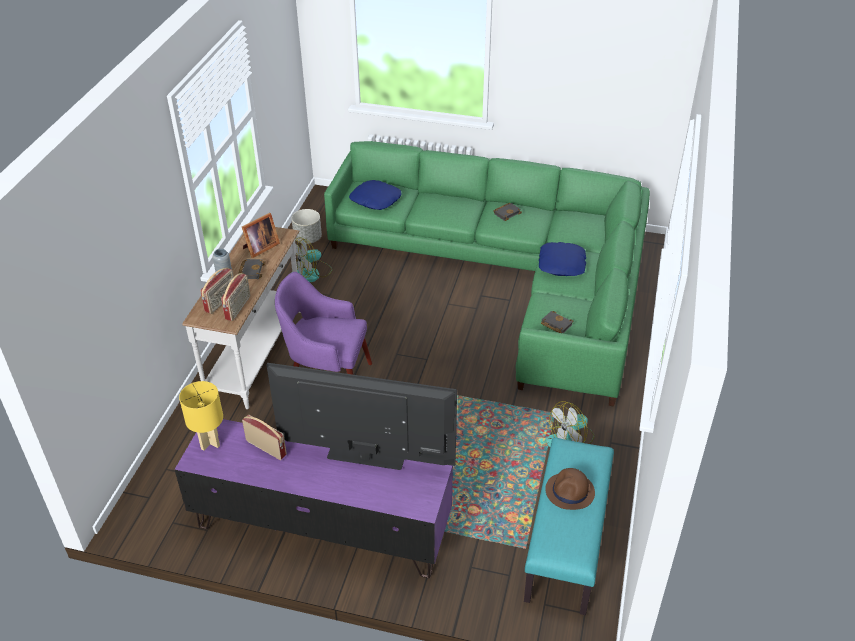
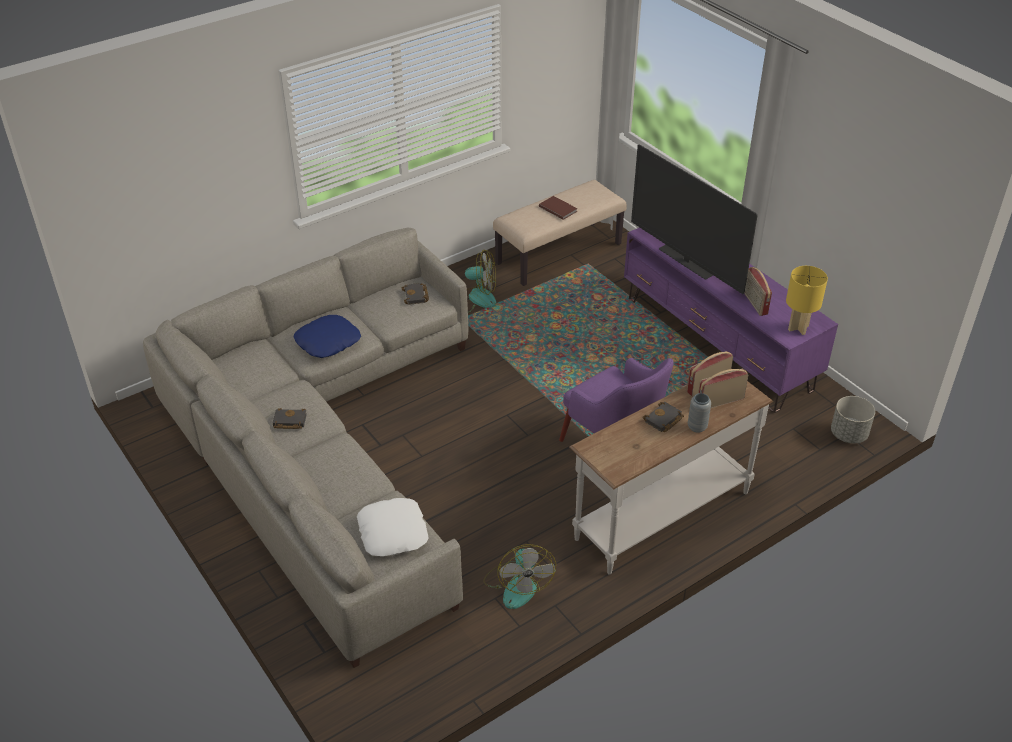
camera: 140 degrees left, 0 degrees up
(260, 248) = (632, 443): picture frame -> none
(307, 239) = (472, 646): grey planter -> grey planter (849, 434)
(311, 273) = (517, 584): fan -> fan turned 75 degrees clockwise
(375, 200) = (393, 532): blue pillow -> white pillow
(511, 276) = (323, 447): green sofa -> grey sofa
(567, 543) = (558, 253): turquoise bench -> beige bench
(570, 492) = (558, 208): brown hat -> brown book

